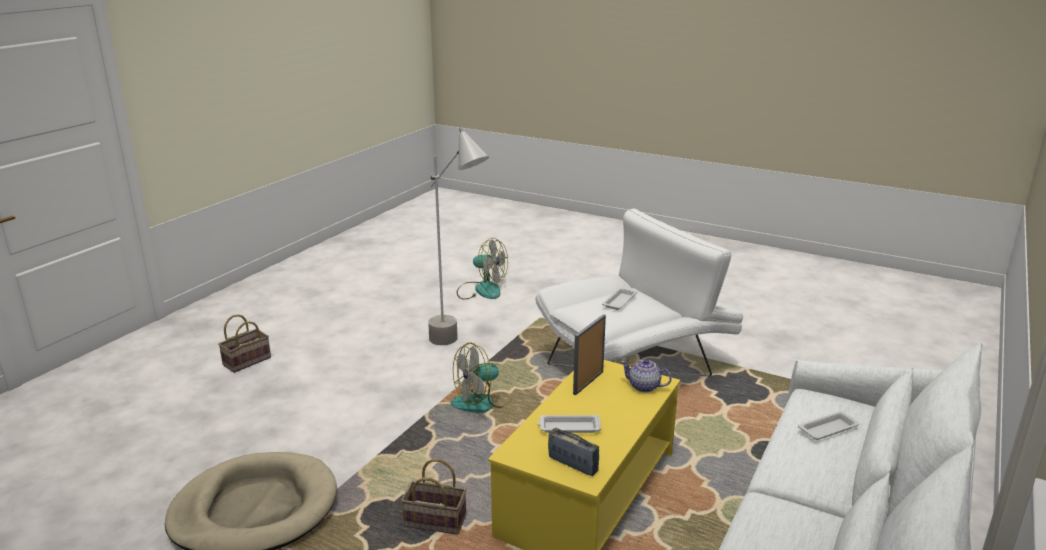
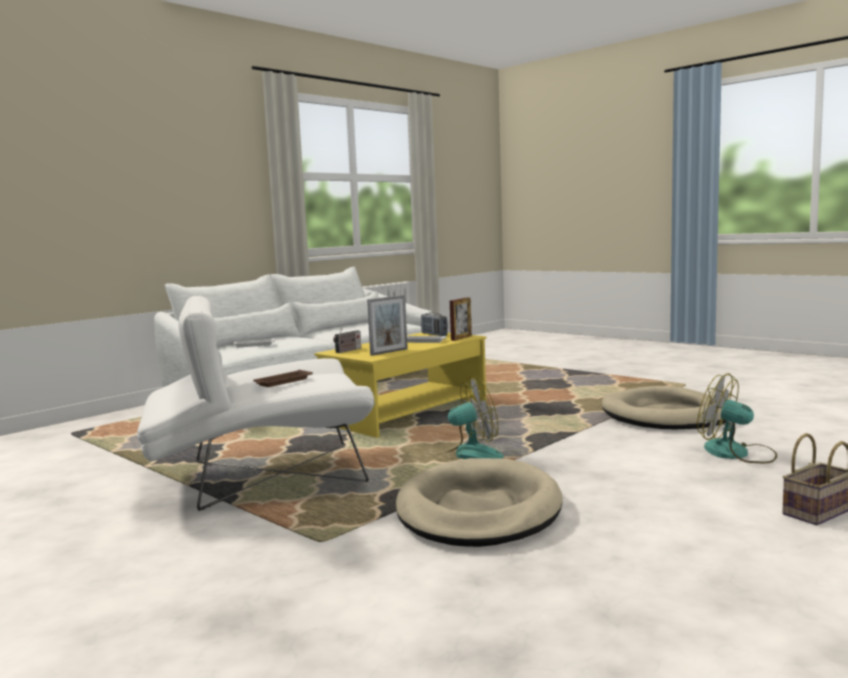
camera: 165 degrees left, 15 degrees down
(433, 522) = (526, 408): basket -> none
(459, 346) = (478, 510): grey floor lamp -> beige dog bed
(481, 290) = (394, 618): fan -> fan (736, 453)
(522, 445) = (461, 338): none -> picture frame
(620, 301) = (282, 382): white tray -> brown tray
(644, 387) = (347, 350): teapot -> radio

